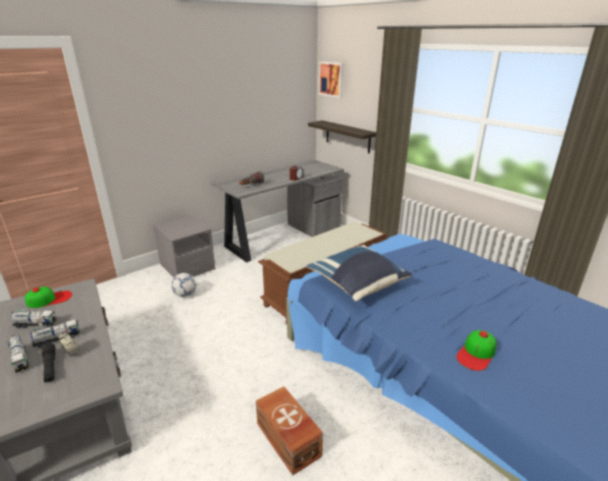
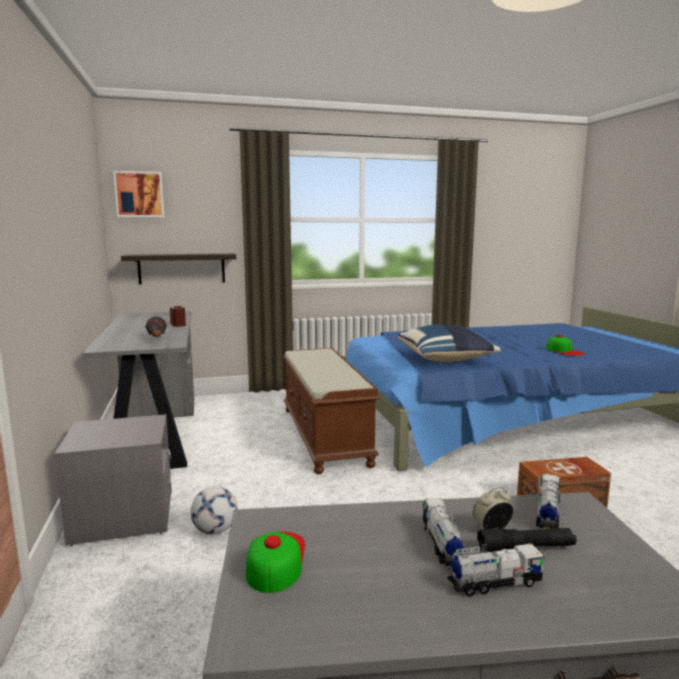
camera: 65 degrees left, 15 degrees down
(35, 324) = (372, 572): toy truck -> toy truck (547, 513)

